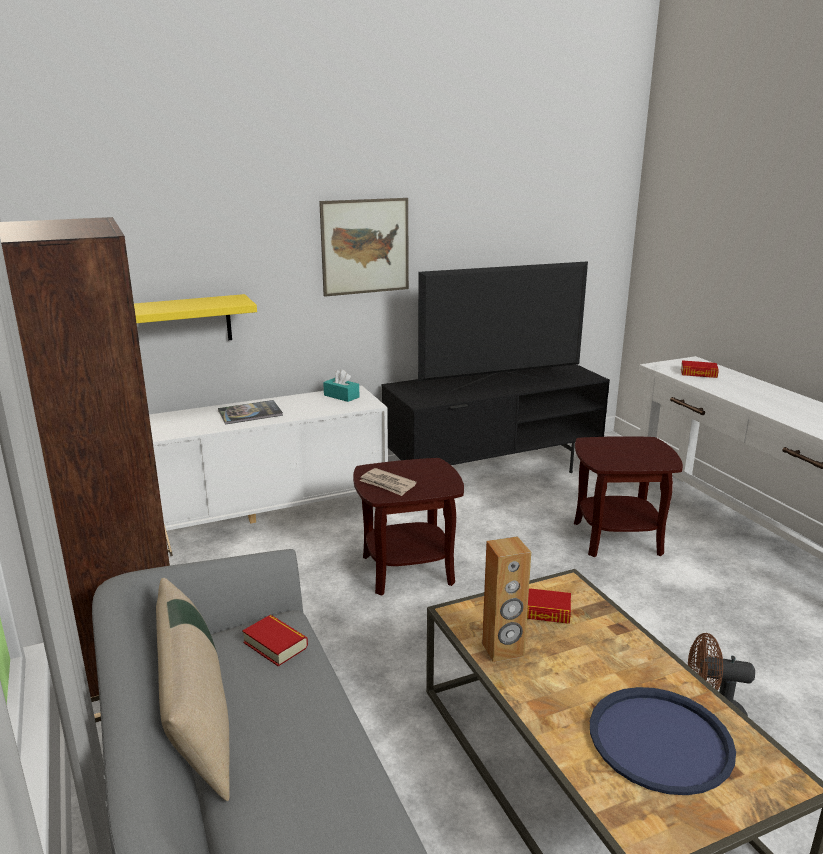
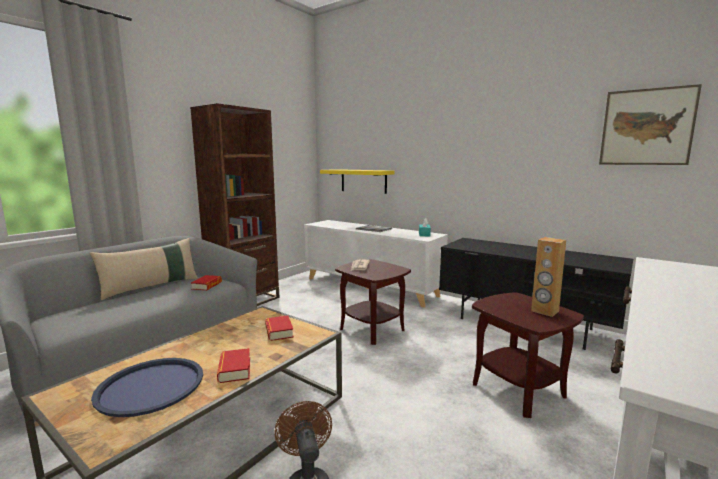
camera: 60 degrees right, 10 degrees down
(365, 246) = (460, 148): picture -> picture (646, 127)
(500, 385) = (527, 253): television -> none
(503, 650) = (230, 328): brown speaker -> brown speaker (544, 311)
(698, 373) = (679, 273): book -> book (234, 369)

